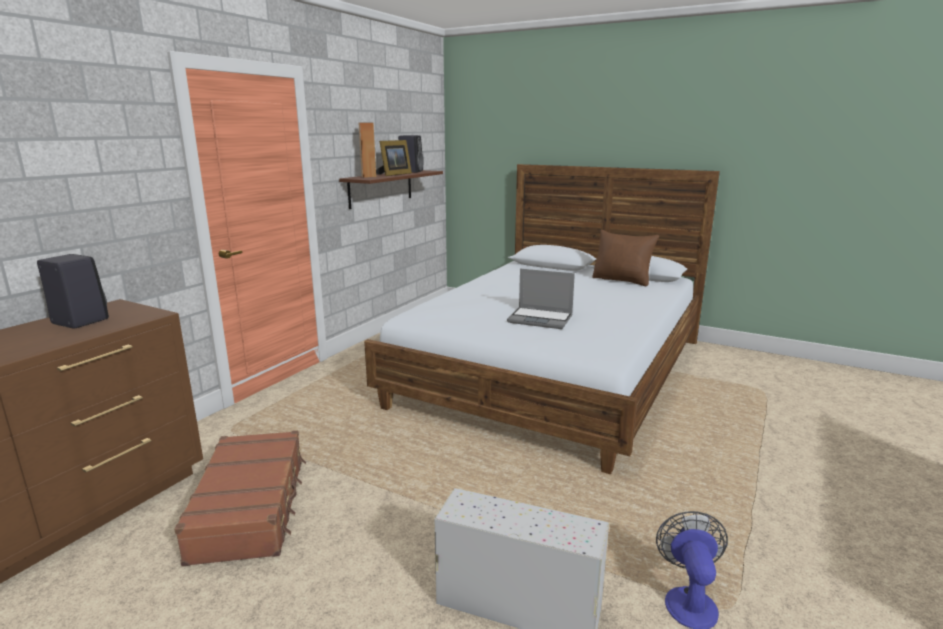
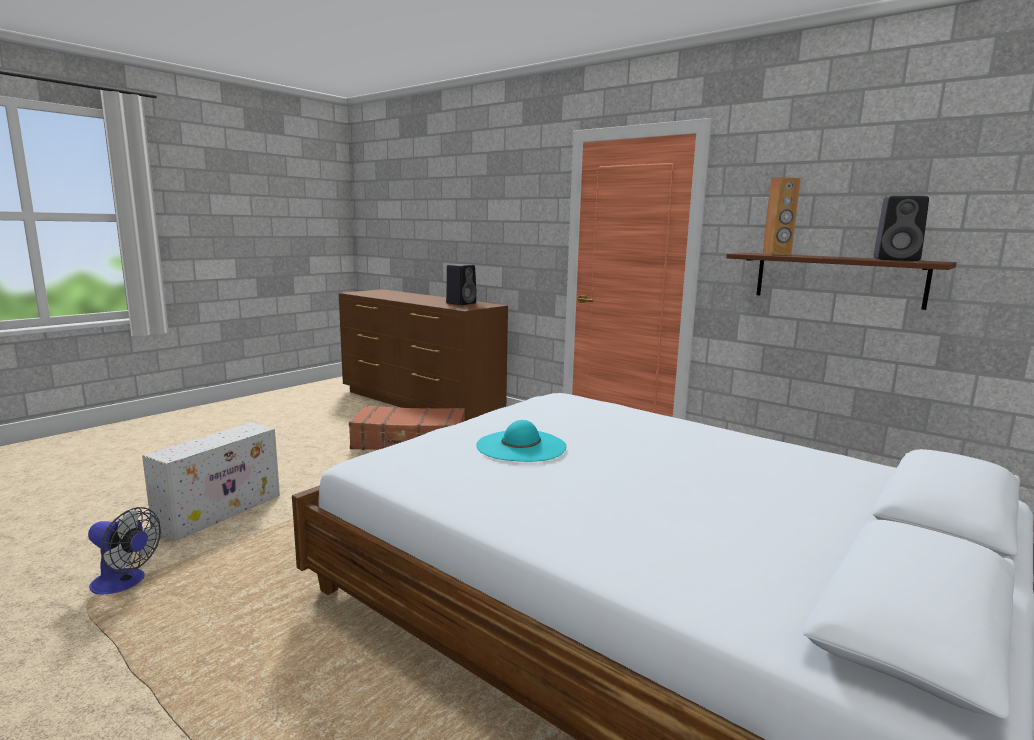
camera: 100 degrees right, 5 degrees down
(394, 174) = (825, 257): picture frame -> none
(541, 319) = (521, 446): laptop -> turquoise hat
(622, 280) = (812, 568): brown pillow -> none

